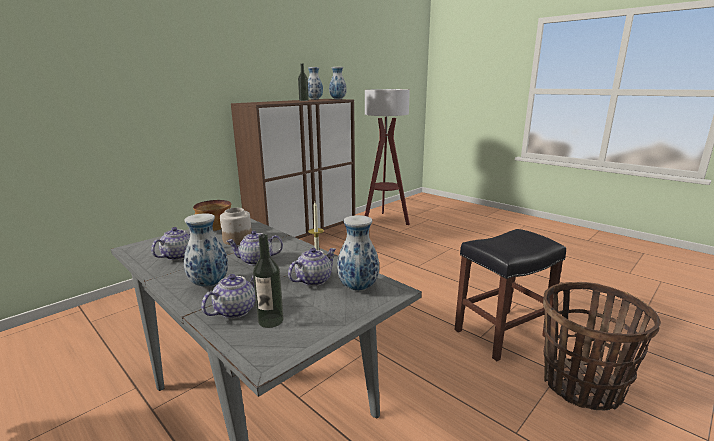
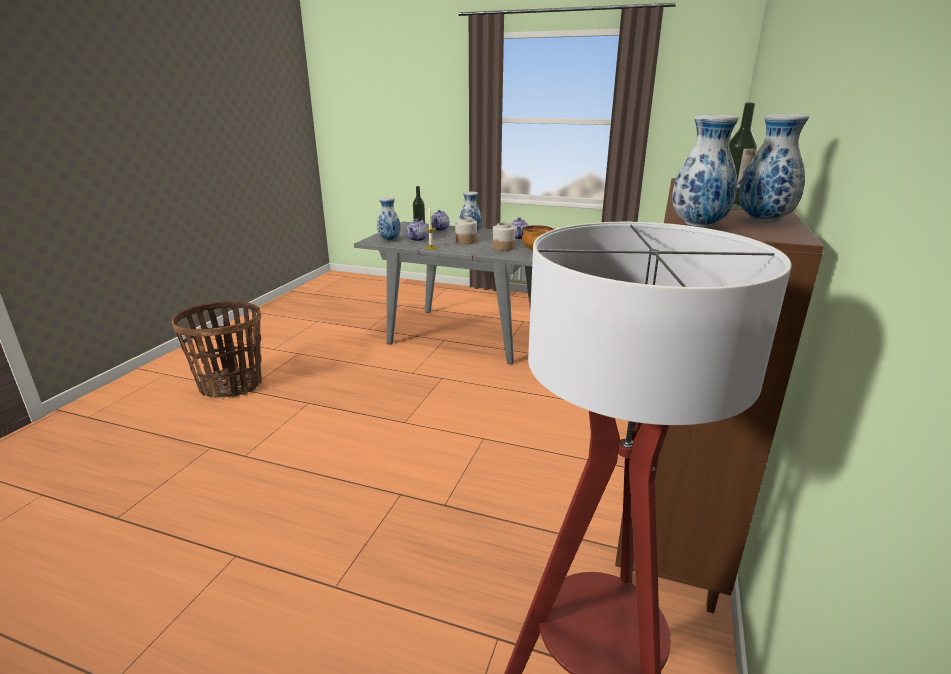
camera: 155 degrees right, 5 degrees up
(256, 261) = (465, 241): teapot -> jar
(501, 334) = (285, 410): black stool -> none

